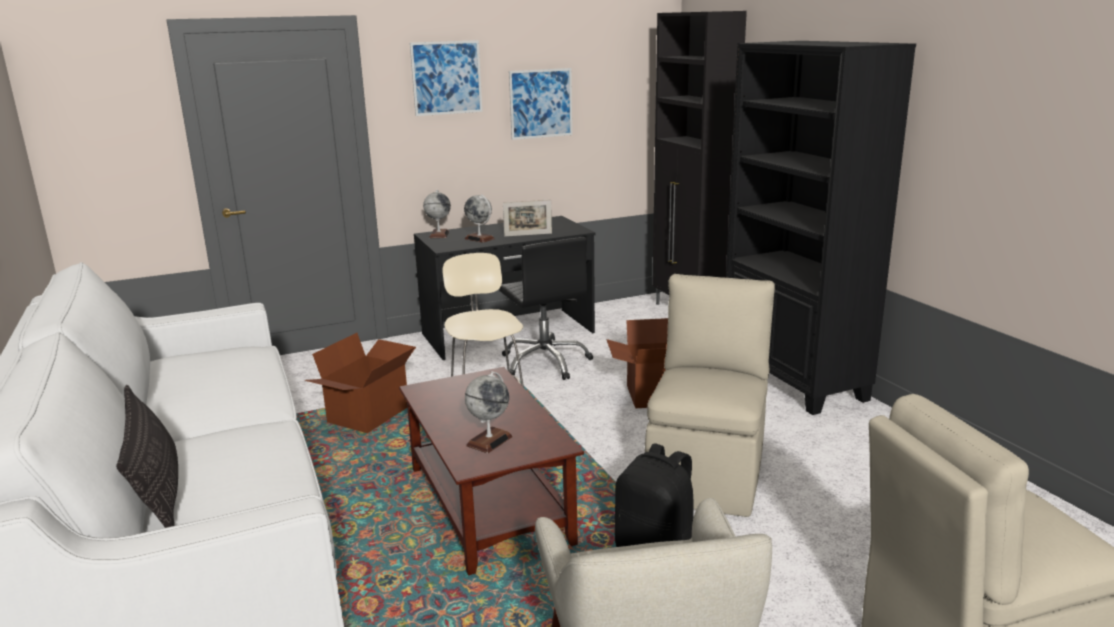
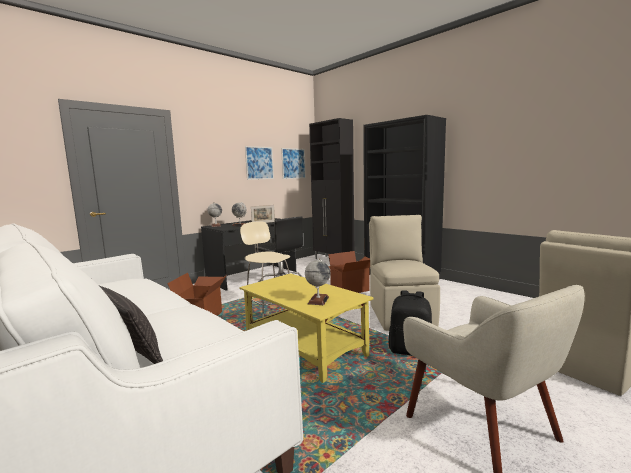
camera: 20 degrees left, 10 degrees down
(446, 78) = (215, 146): picture -> picture (293, 163)
(487, 504) = (303, 347): brown coffee table -> yellow coffee table

